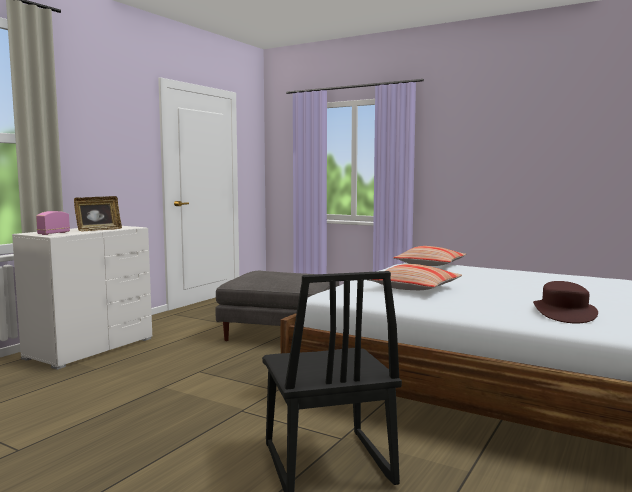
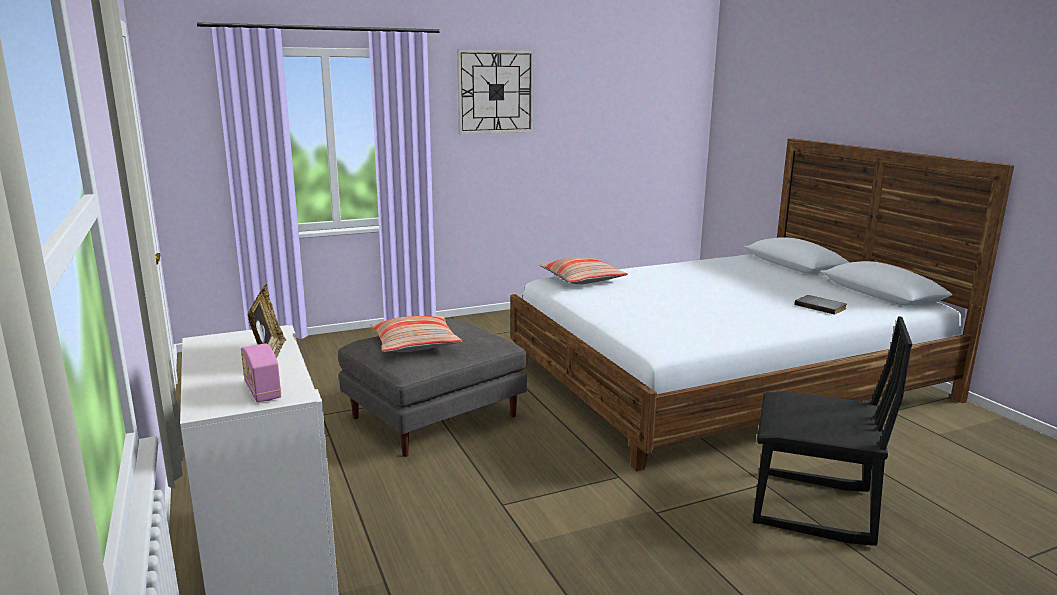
camera: 55 degrees left, 10 degrees up
(414, 288) = (682, 314): pillow -> pillow (415, 344)
(474, 123) = (495, 92): none -> wall clock
(564, 313) = (821, 306): brown hat -> grey book

